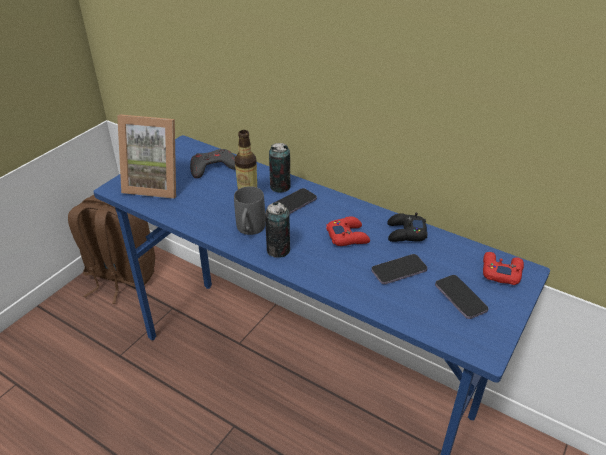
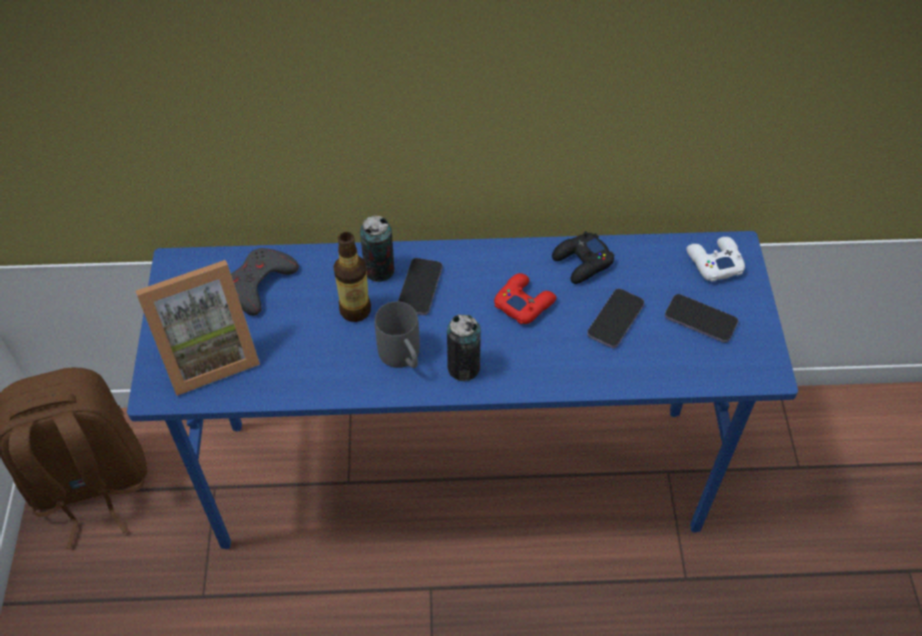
camera: 35 degrees left, 15 degrees up
(500, 271) = (714, 262): red game controller -> white game controller

